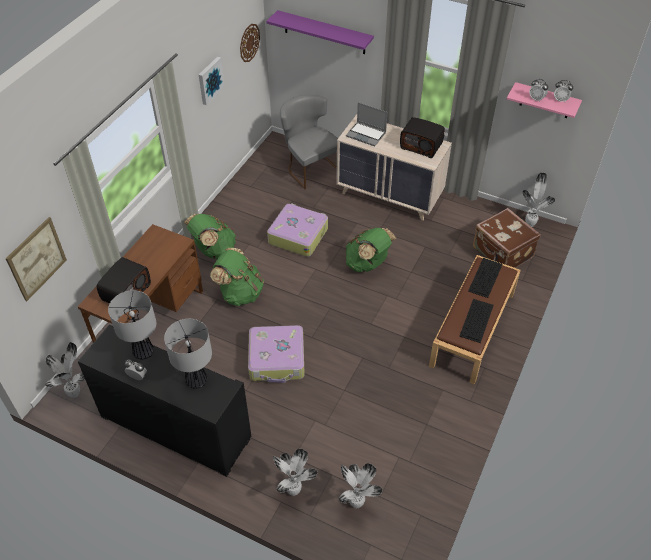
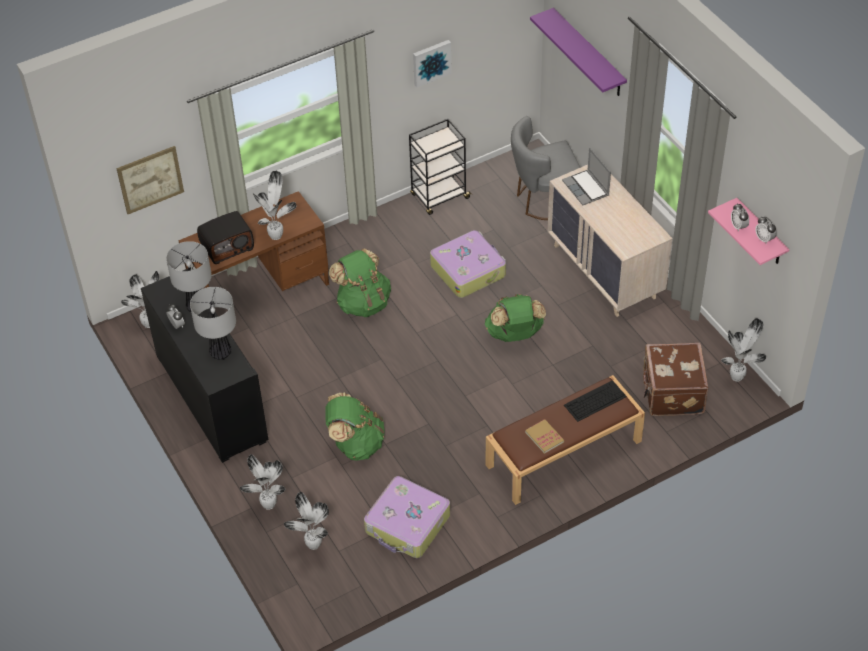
camera: 35 degrees right, 0 degrees up
(161, 264) = (276, 235): none -> potted plant
(213, 250) = (371, 247): green backpack -> green backpack (355, 444)
(235, 195) = (439, 197): none -> black cart
(249, 42) = (508, 33): wall clock -> none
(277, 359) = (346, 384): suitcase -> suitcase (407, 524)
(310, 167) = (544, 200): grey chair -> grey chair turned 105 degrees counterclockwise
(421, 146) = (634, 227): radio -> none
(476, 321) = (544, 437): keyboard -> book

